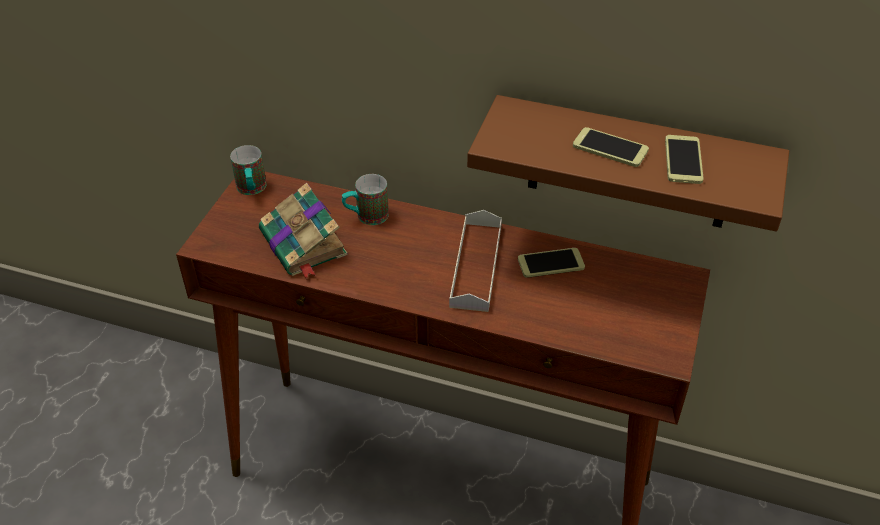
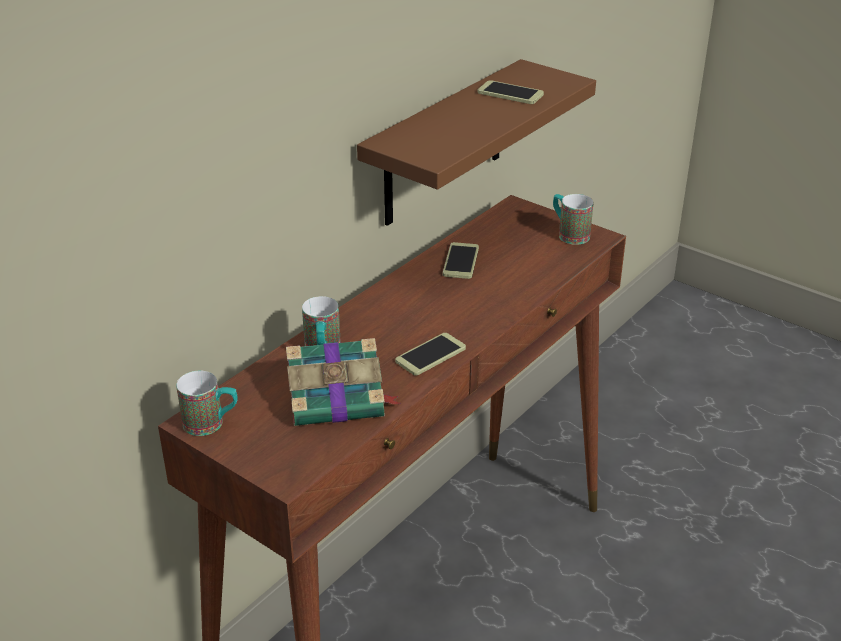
camera: 70 degrees left, 10 degrees down
(476, 265) = (439, 300): grey tray -> none
(610, 148) = (475, 115): phone -> phone (430, 355)
(658, 332) = (568, 234): none -> mug

